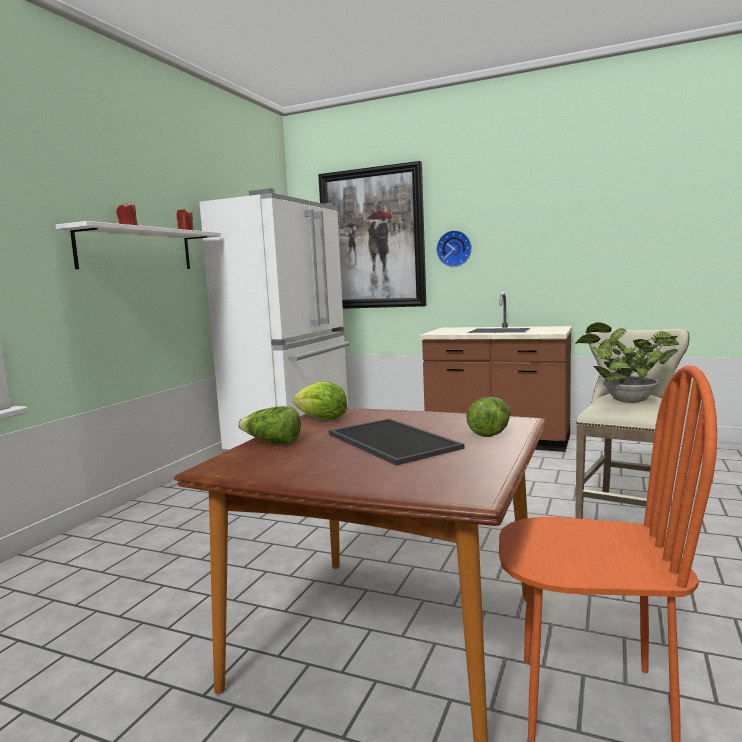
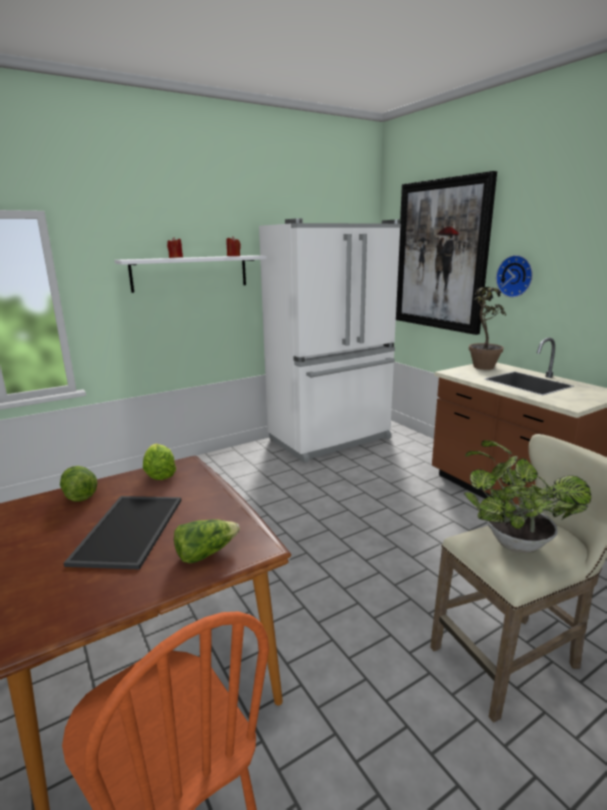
camera: 35 degrees right, 10 degrees up
(449, 330) = (481, 368): none -> potted plant

